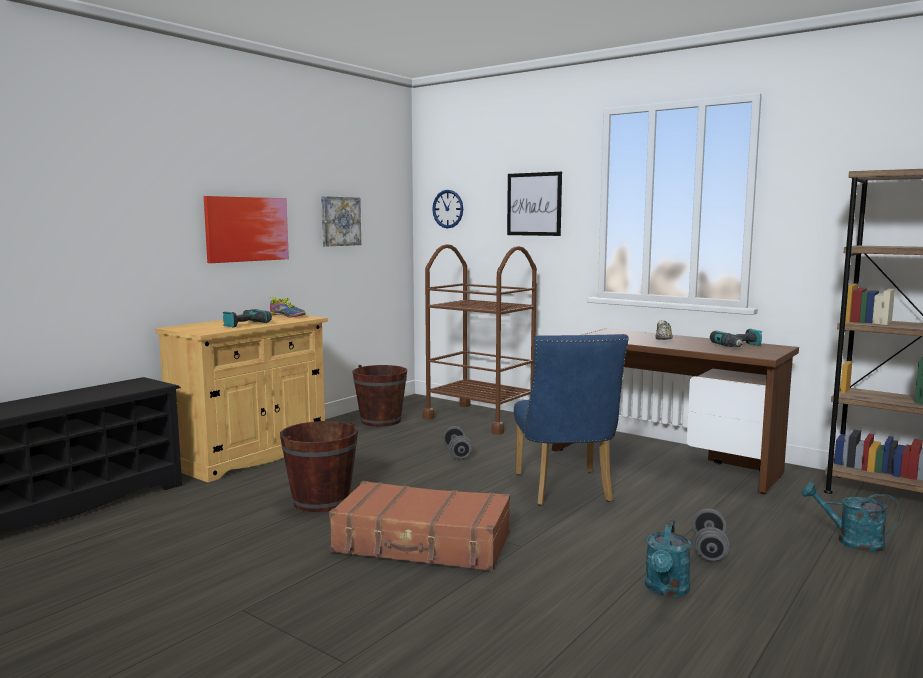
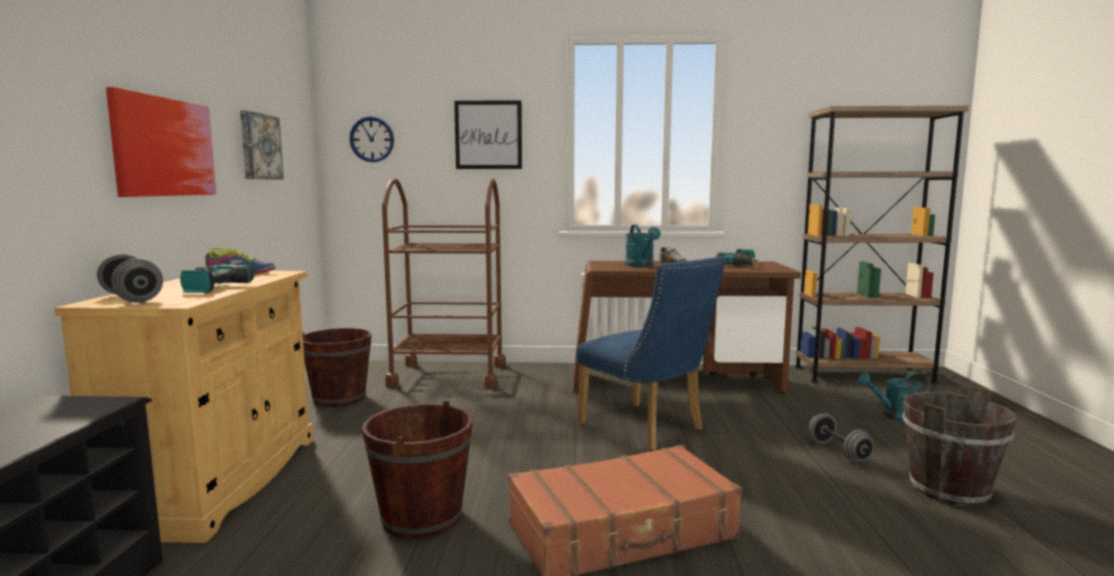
camera: 35 degrees left, 0 degrees up
(457, 453) = (486, 416): grey dumbbell -> grey dumbbell (132, 298)
(666, 590) = (882, 501): turquoise watering can -> turquoise watering can (641, 266)
(756, 605) = (949, 490): none -> brown bucket

